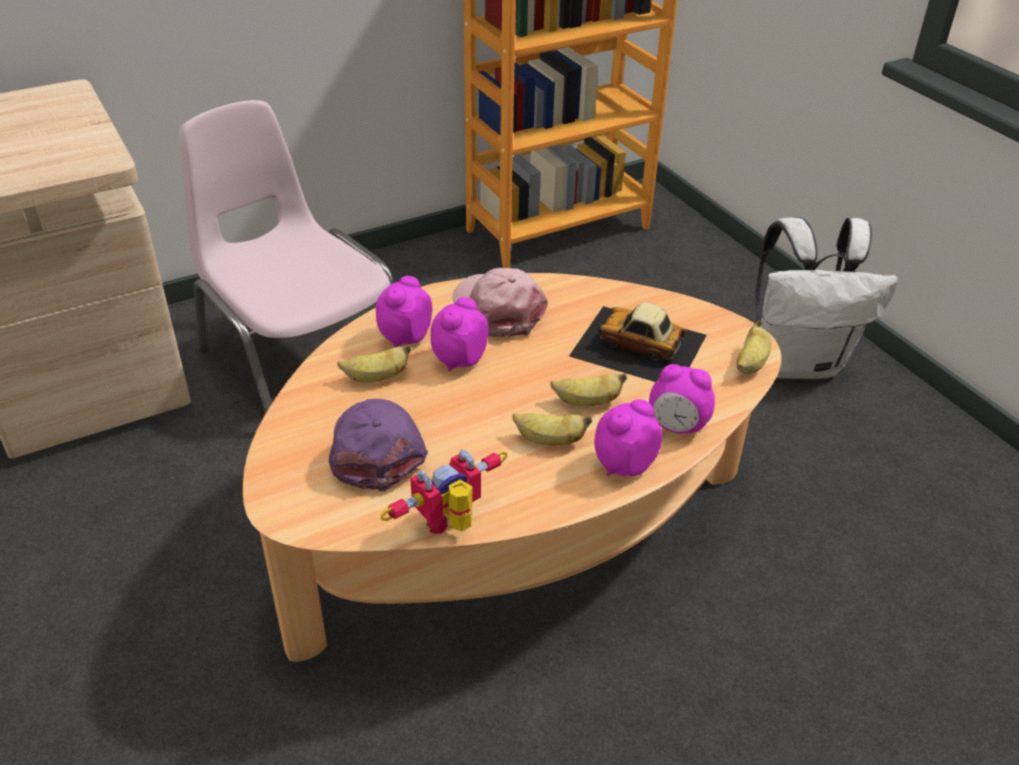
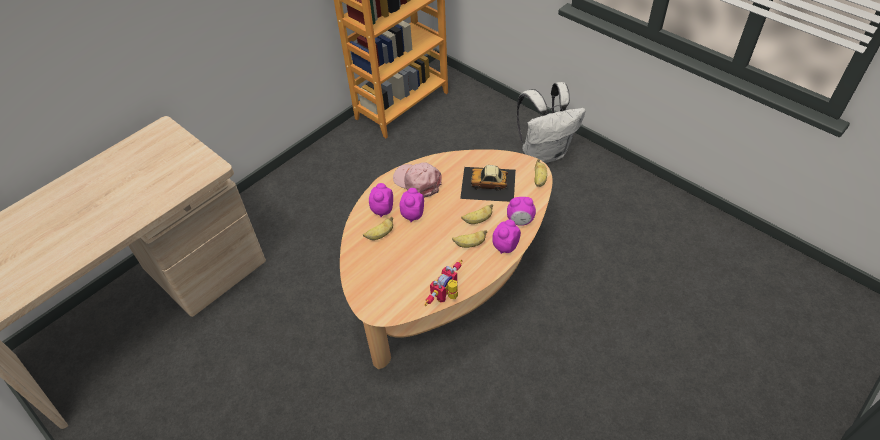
camera: 15 degrees left, 10 degrees up
(302, 358) = (307, 219): pink chair -> none
(376, 448) = (398, 270): purple cap -> none

